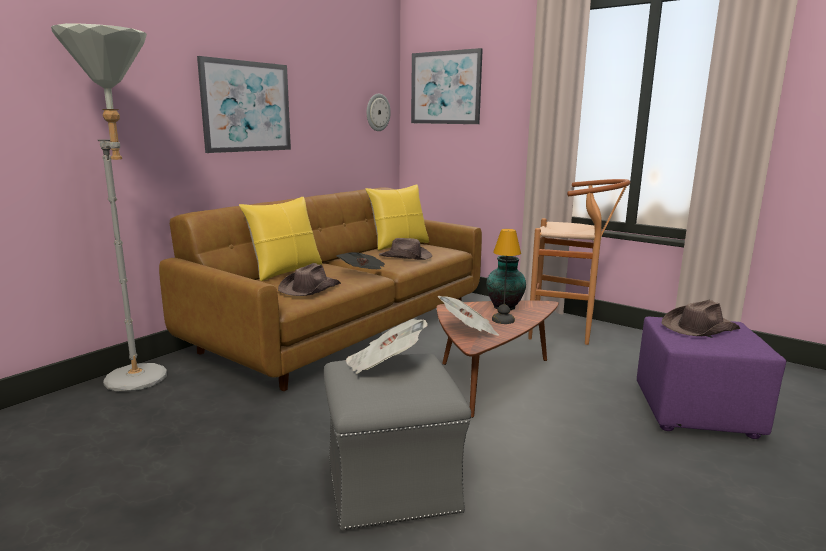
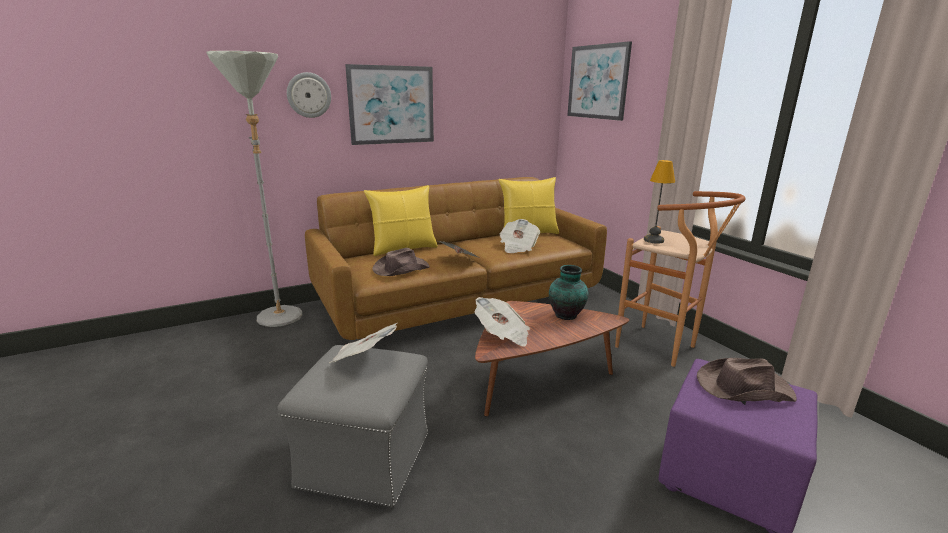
camera: 25 degrees right, 5 degrees up
(377, 112) = (533, 105): wall clock -> wall clock (309, 95)
(406, 257) = (518, 247): brown hat -> newspaper
(502, 320) = (548, 329): table lamp -> table lamp (653, 240)

